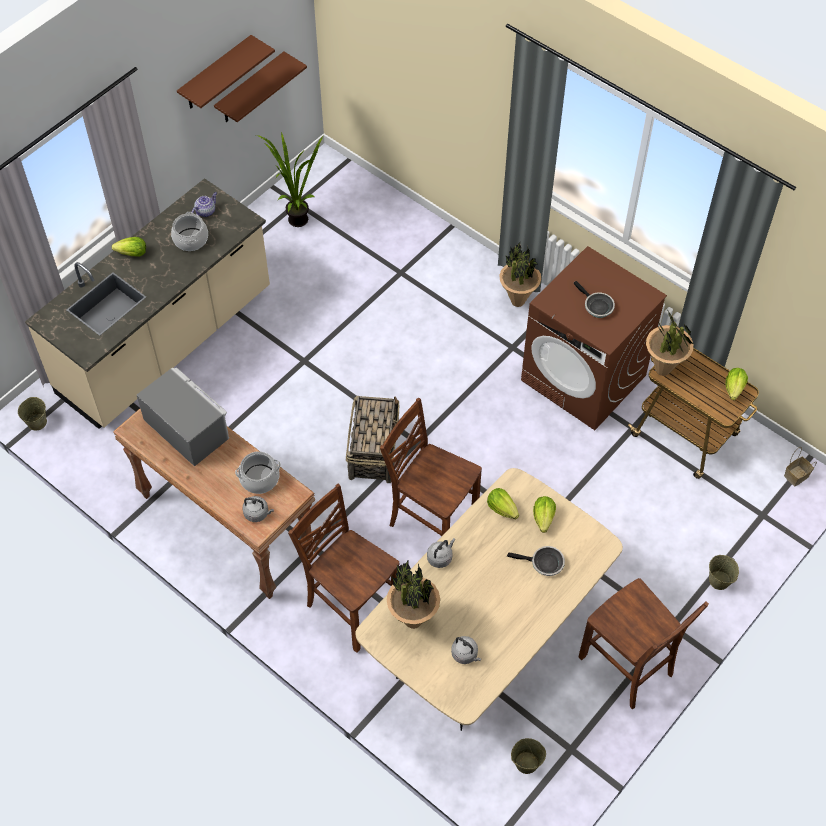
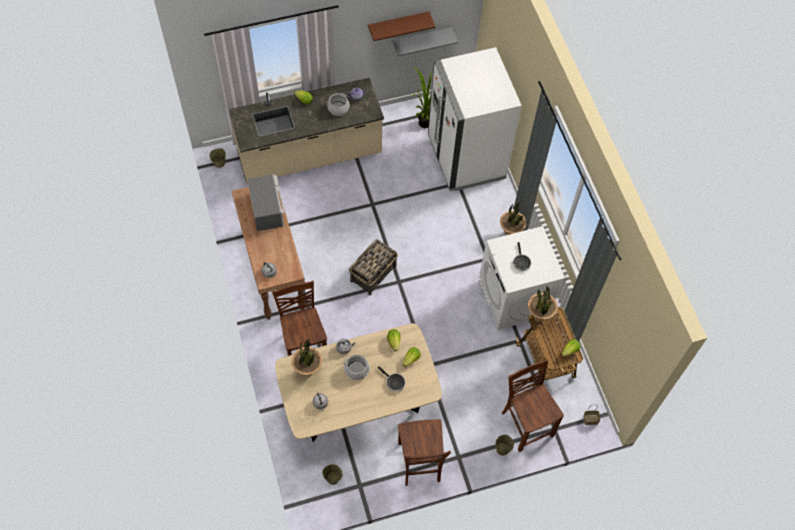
camera: 30 degrees right, 5 degrees up
(250, 89) = (421, 40): brown shelf -> grey shelf
(259, 478) = (283, 255): cooking pot -> cooking pot (356, 370)
(386, 235) = (466, 158): none -> white fridge
(431, 521) = (375, 327): brown chair -> brown chair (526, 424)
(584, 378) = (514, 298): brown washing machine -> white washing machine

